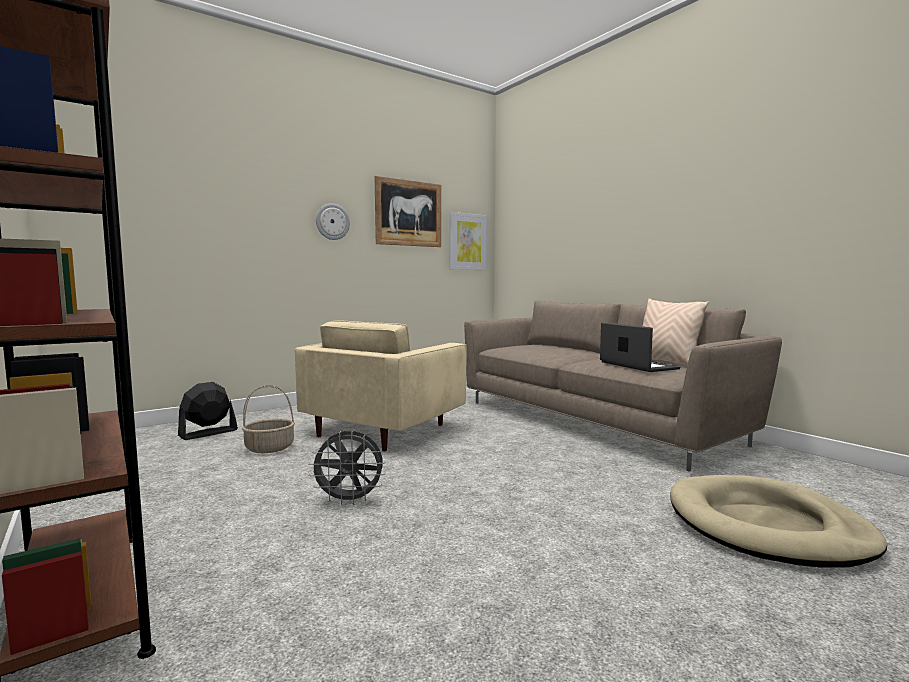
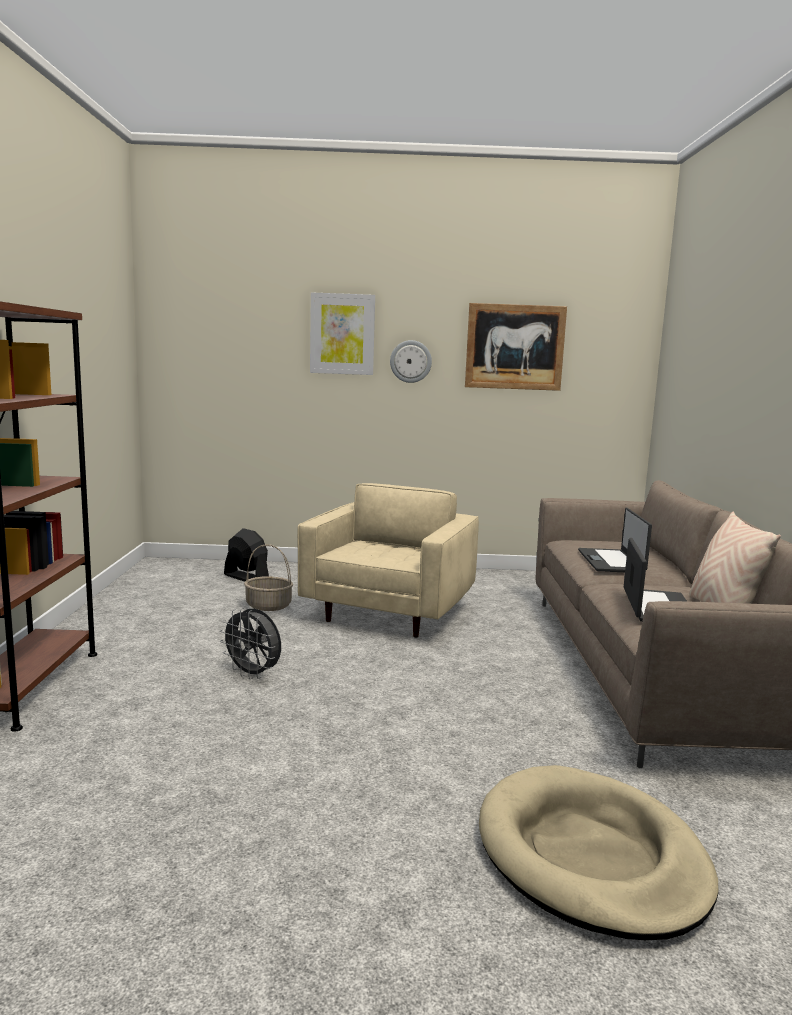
camera: 35 degrees right, 5 degrees up
(208, 433) = (246, 577): black fan -> black fan turned 45 degrees clockwise
(384, 429) = (390, 613): beige armchair -> beige armchair turned 135 degrees clockwise
(467, 242) = (607, 383): picture -> picture (342, 334)
(551, 352) = (612, 561): none -> laptop

